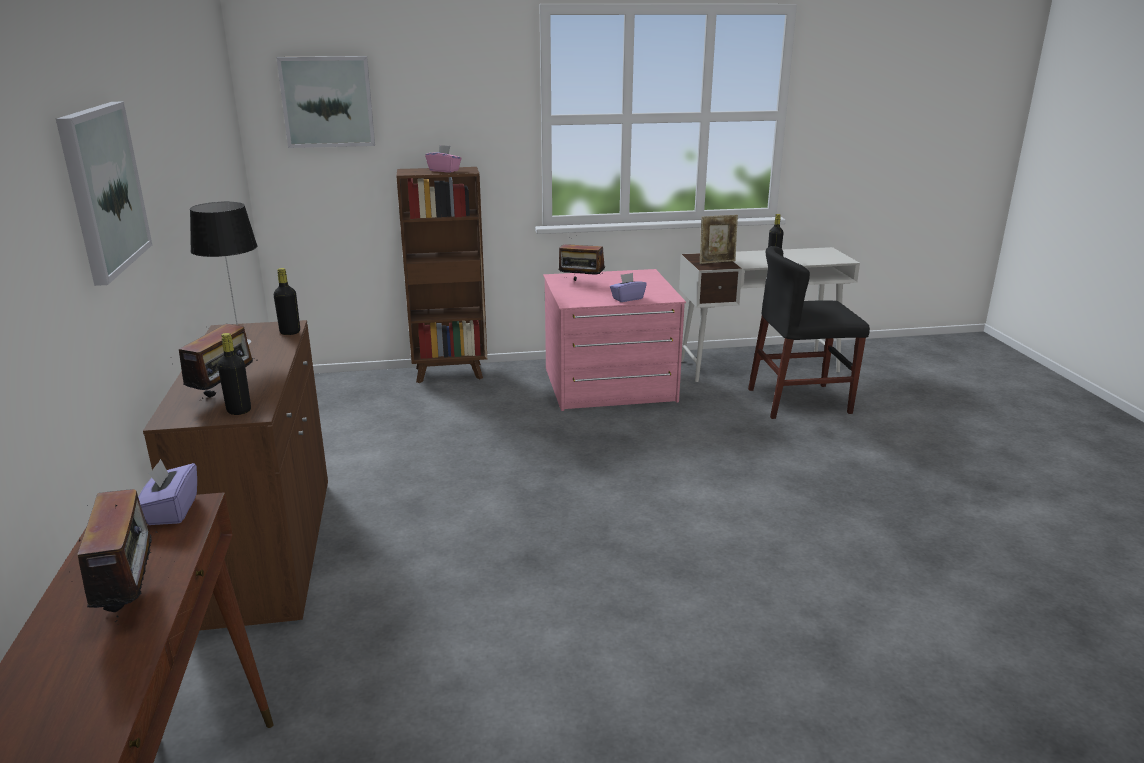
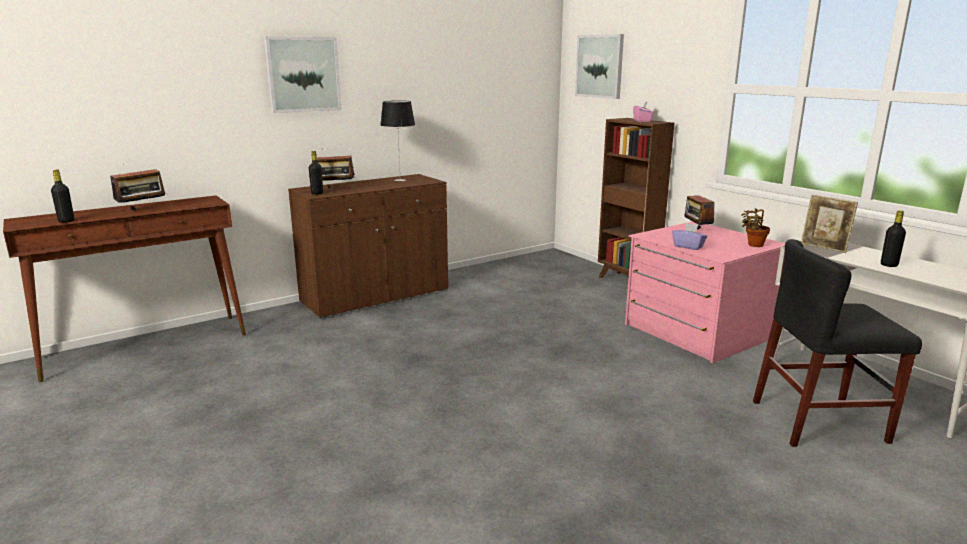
camera: 65 degrees right, 5 degrees down
(171, 511) = (210, 202): purple tissue box -> none
(290, 332) = (423, 183): black bottle -> black bottle (66, 221)
(647, 278) = (753, 245): none -> potted plant
(799, 401) = (819, 421): black chair -> black chair turned 60 degrees counterclockwise

